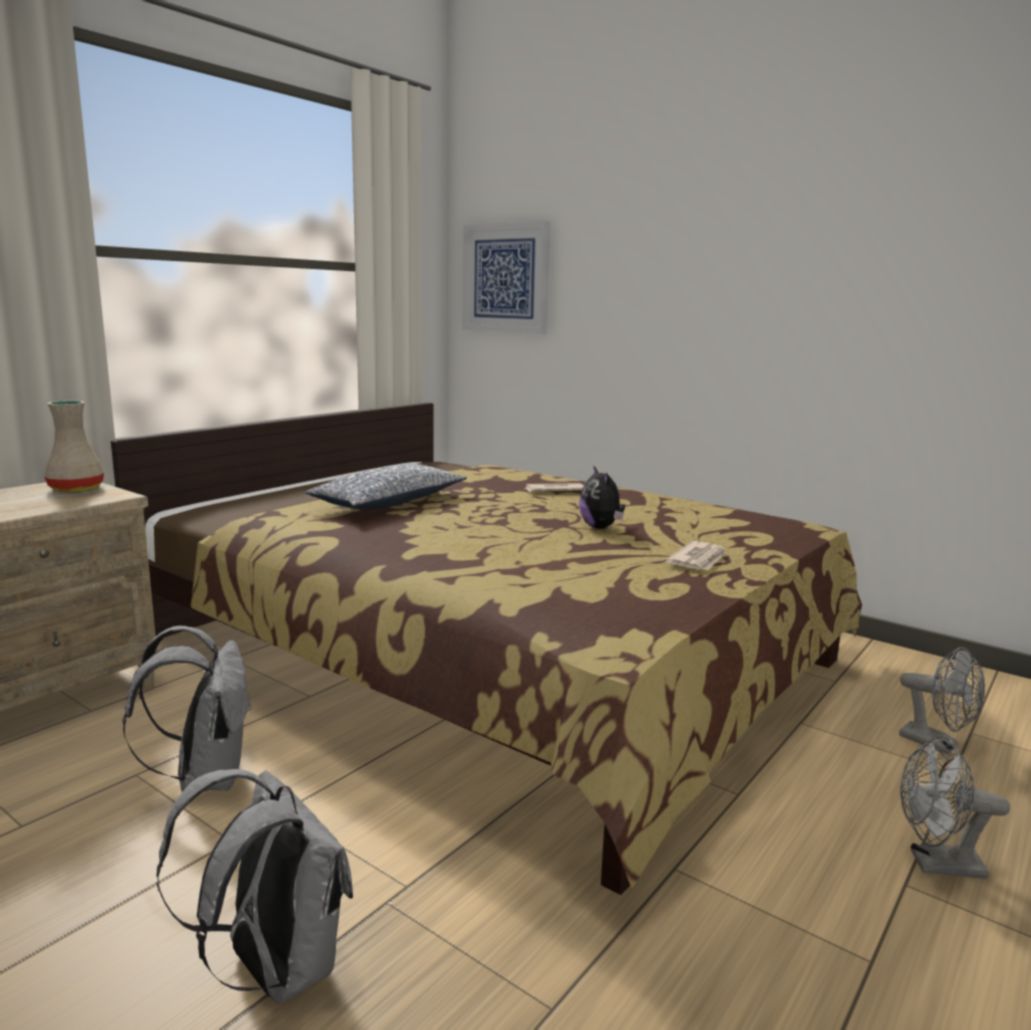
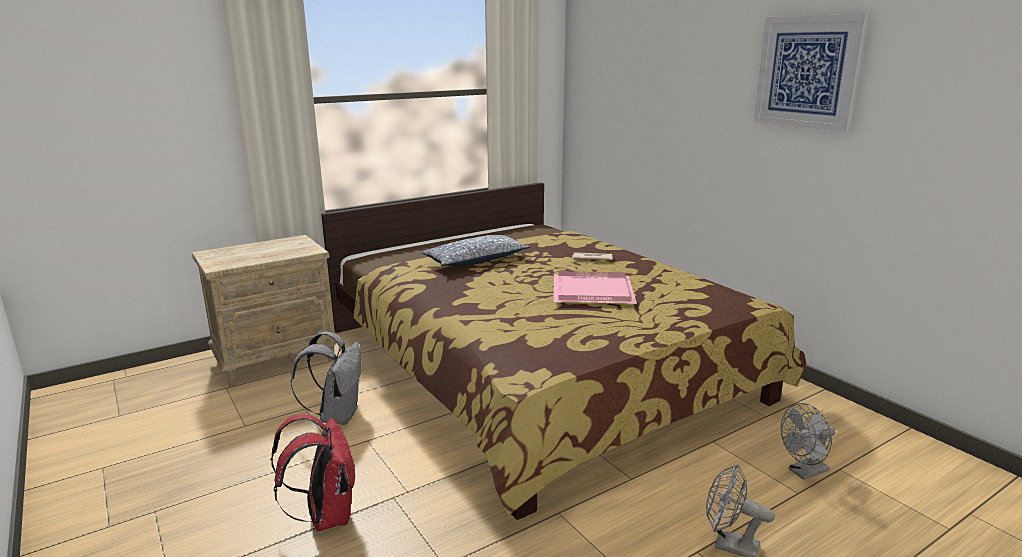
camera: 20 degrees right, 5 degrees up
(77, 488) = (297, 244): beige vase -> none
(273, 968) = (325, 516): grey backpack -> red backpack
(505, 278) = (598, 94): picture -> picture (807, 72)
(601, 527) = (594, 292): plush toy -> pink tray
(698, 560) = (635, 324): newspaper -> none
(937, 744) = (804, 472): grey fan -> grey fan turned 90 degrees clockwise

